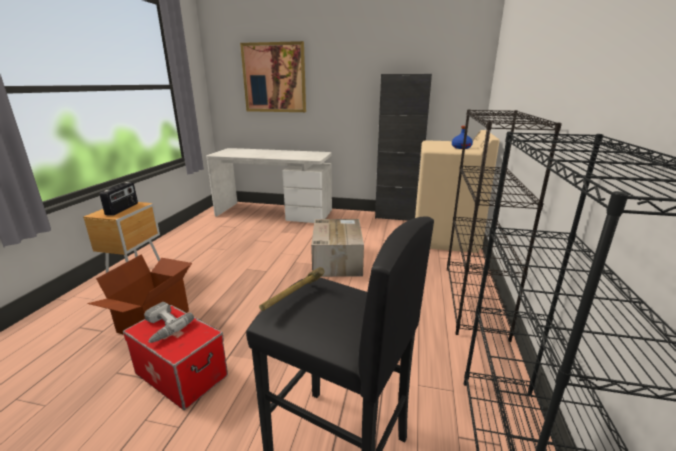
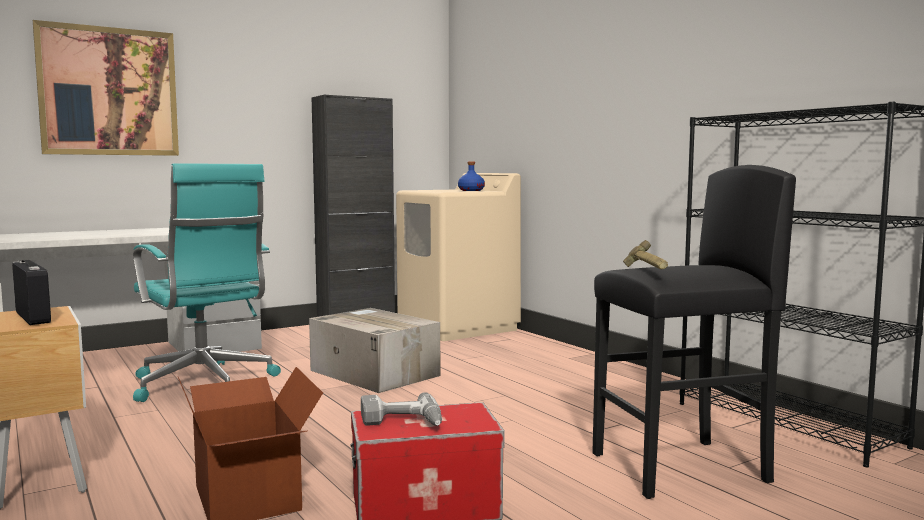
camera: 45 degrees left, 15 degrees down
(265, 240) = (204, 384): none -> turquoise office chair
(474, 300) = (584, 360): black bookcase -> none

